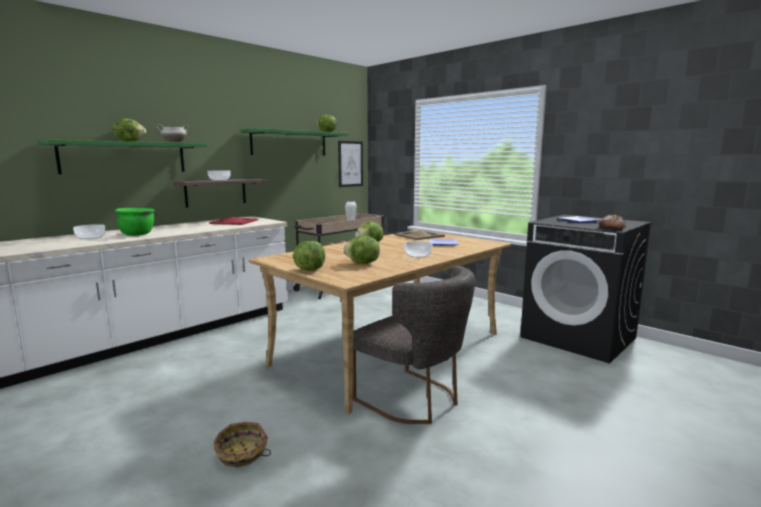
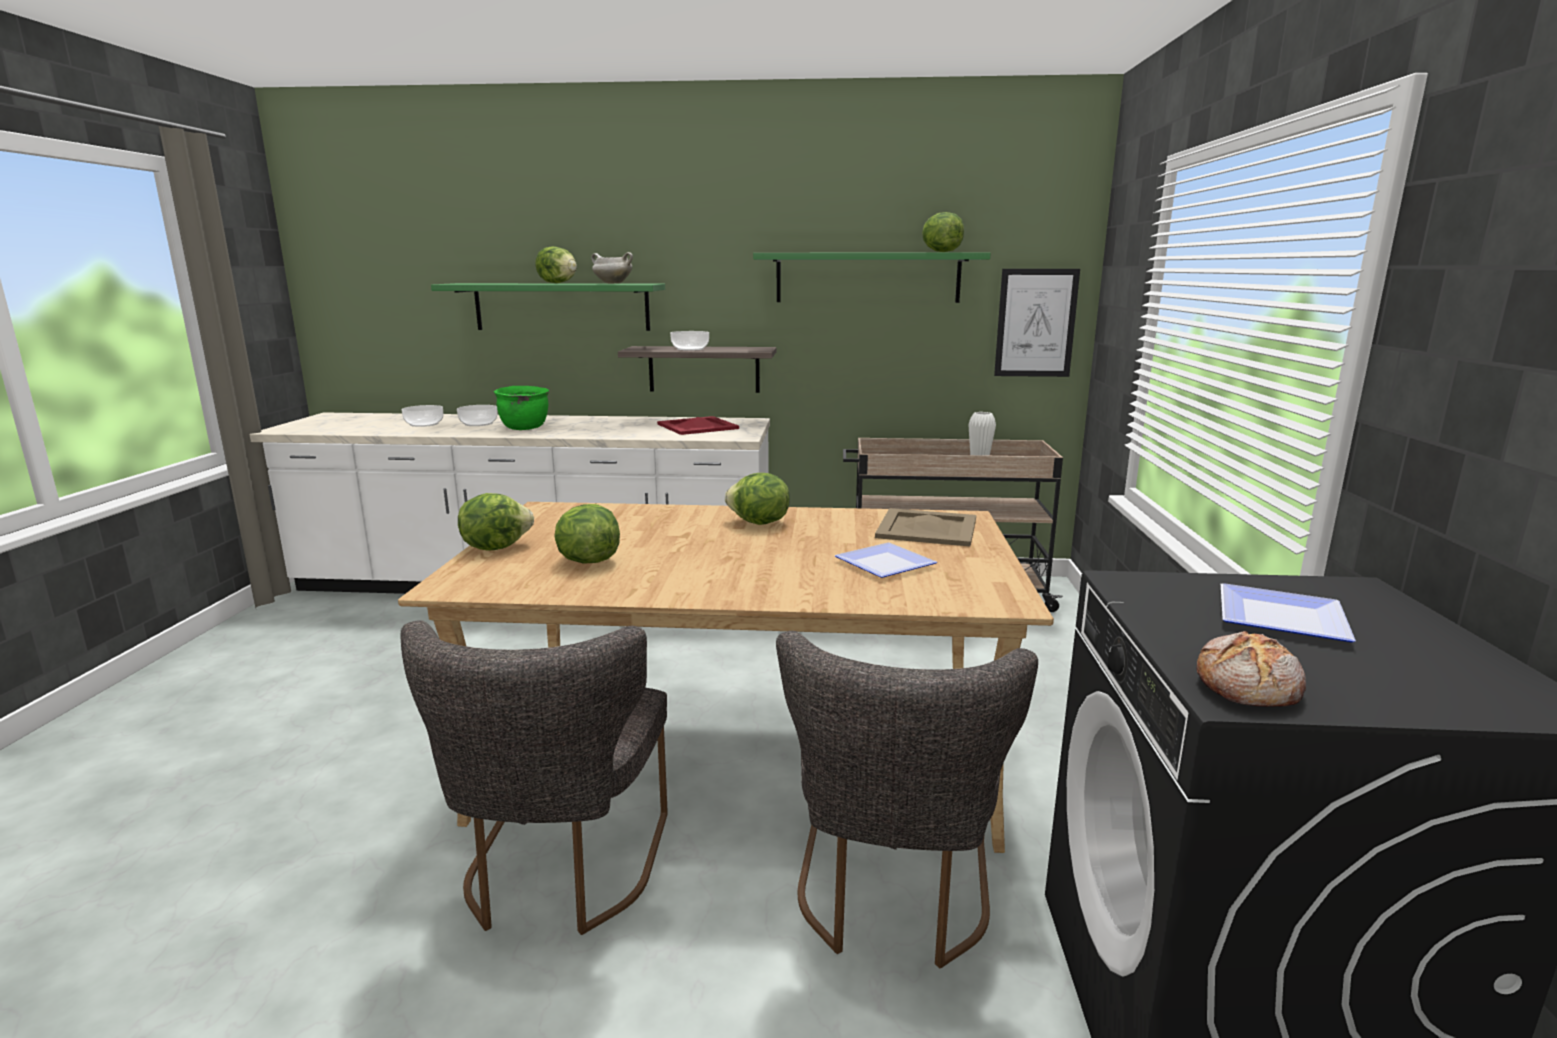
camera: 50 degrees right, 5 degrees up
(242, 454) = (293, 795): basket -> none
(417, 255) = (724, 576): bowl -> bowl (423, 424)
(497, 354) = (892, 897): none -> grey chair

